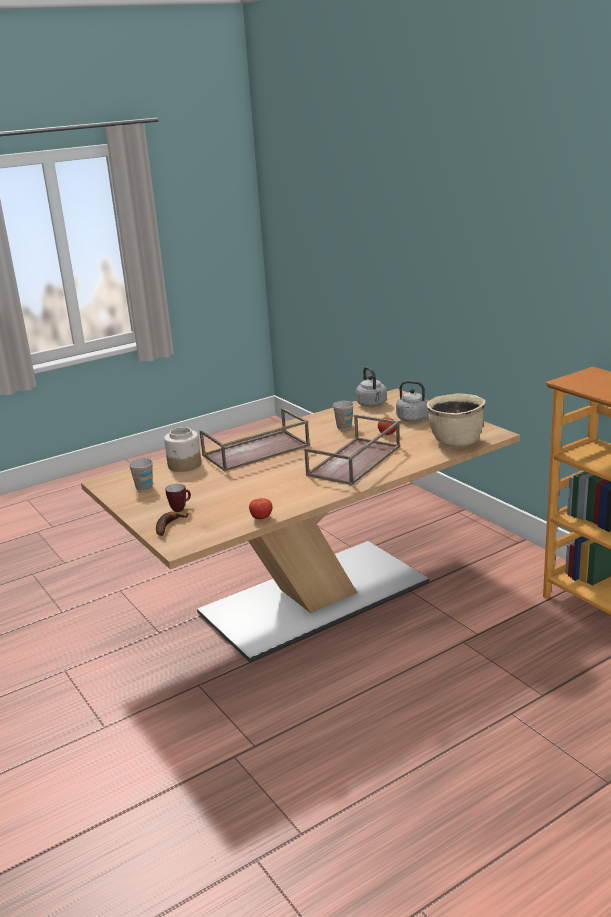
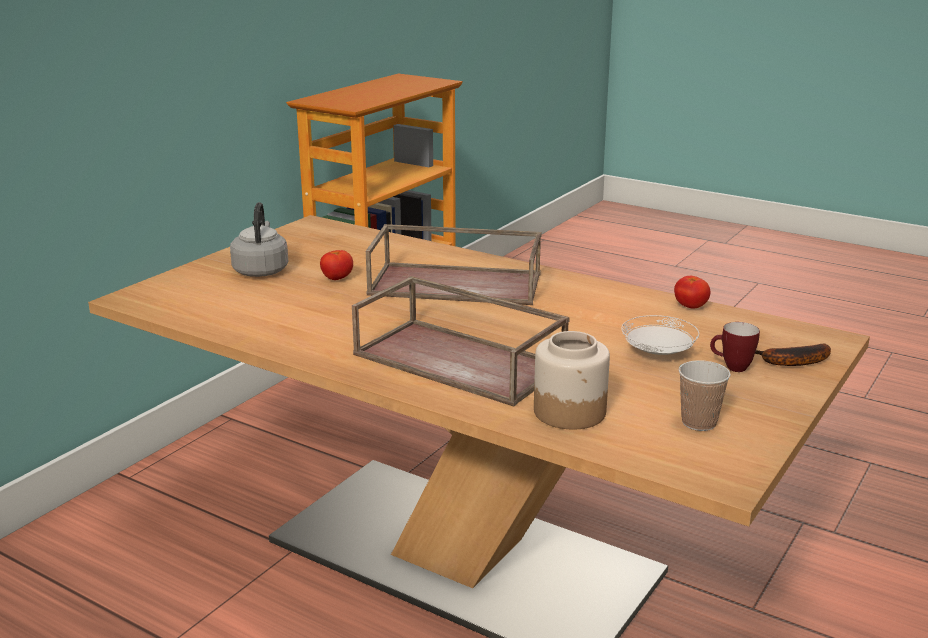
camera: 115 degrees left, 0 degrees up
(215, 495) = (658, 353): none -> white plate
(344, 427) = (313, 311): cup -> none
(372, 405) = (190, 307): grey kettle -> none
(455, 442) = (352, 240): beige cooking pot -> none

